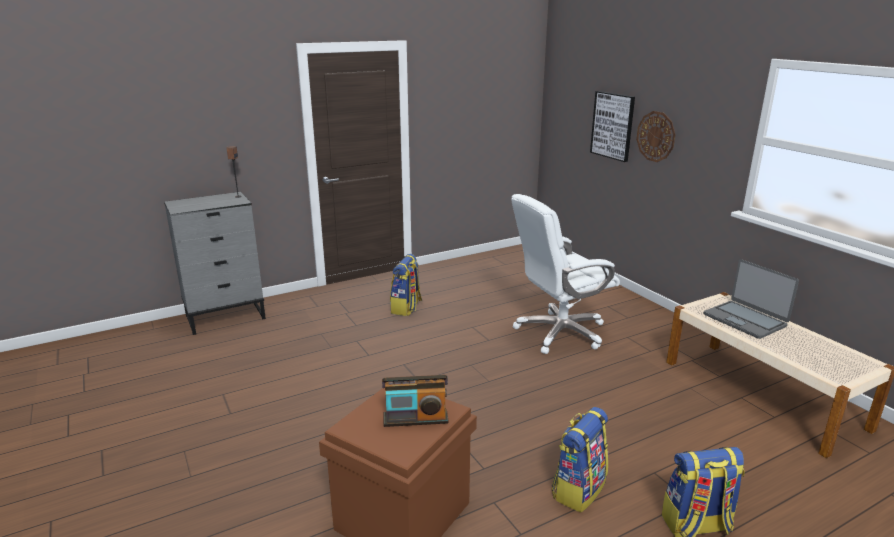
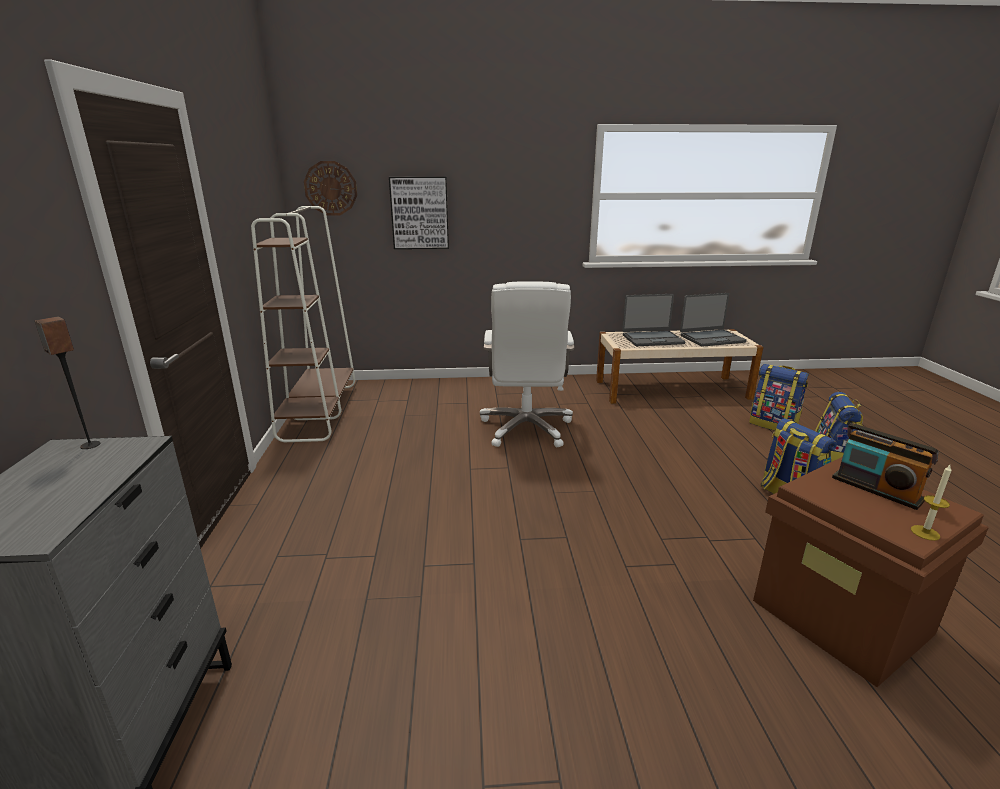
camera: 65 degrees left, 0 degrees up
(358, 434) = (925, 533): none -> candle
(406, 308) = (373, 500): backpack -> backpack (773, 425)
(415, 419) = (876, 489): radio -> radio turned 120 degrees clockwise
(493, 259) = (319, 412): none -> brown clothes rack
(656, 136) = (482, 214): wall clock -> wall clock (331, 188)
(814, 354) = (711, 339): none -> laptop

